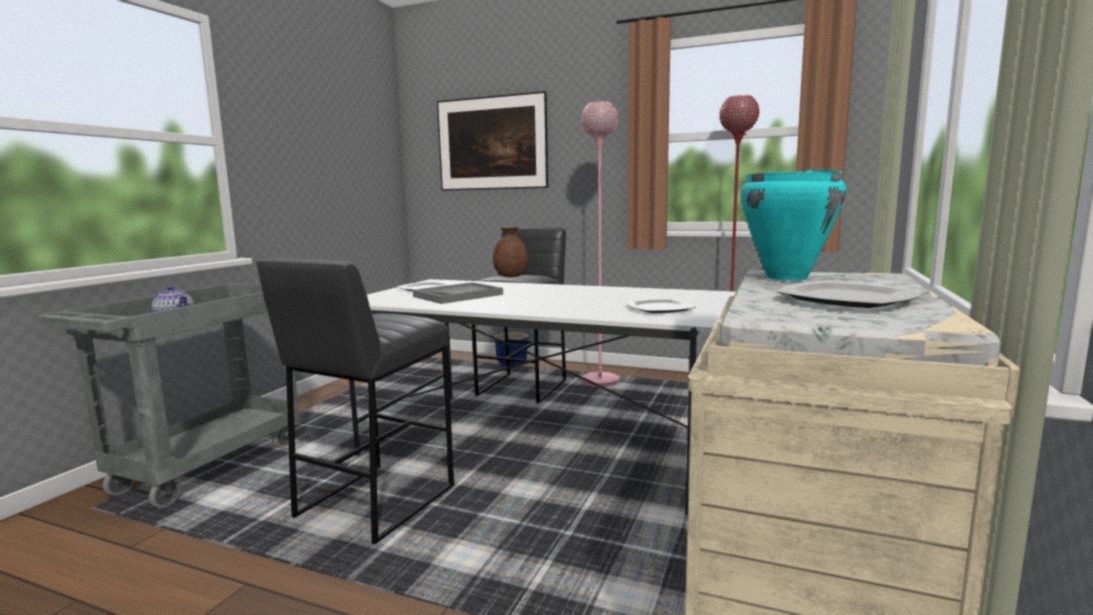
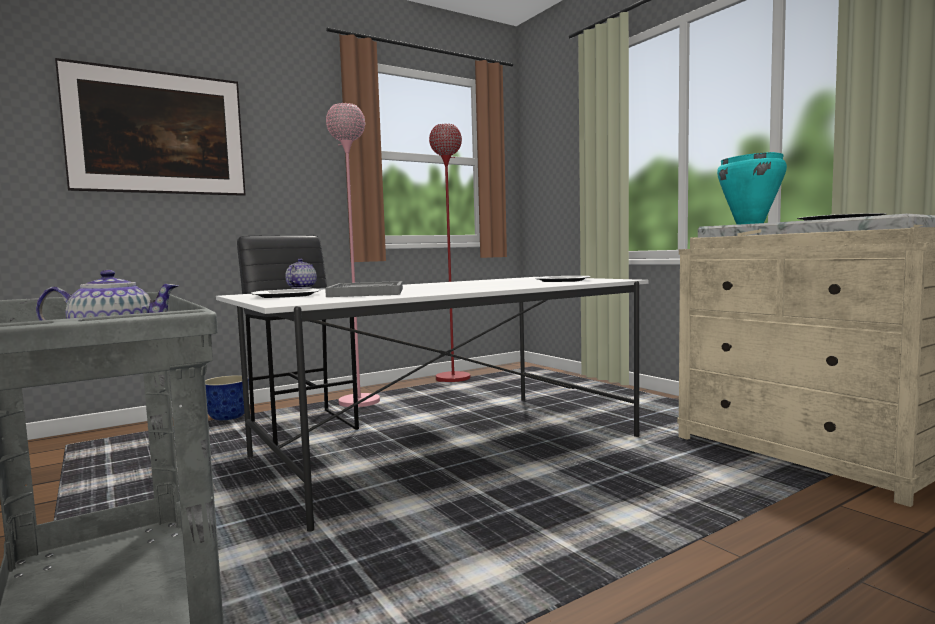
camera: 55 degrees left, 5 degrees down
(374, 503) = (459, 540): grey stool -> none
(510, 276) = (301, 287): brown vase -> teapot

